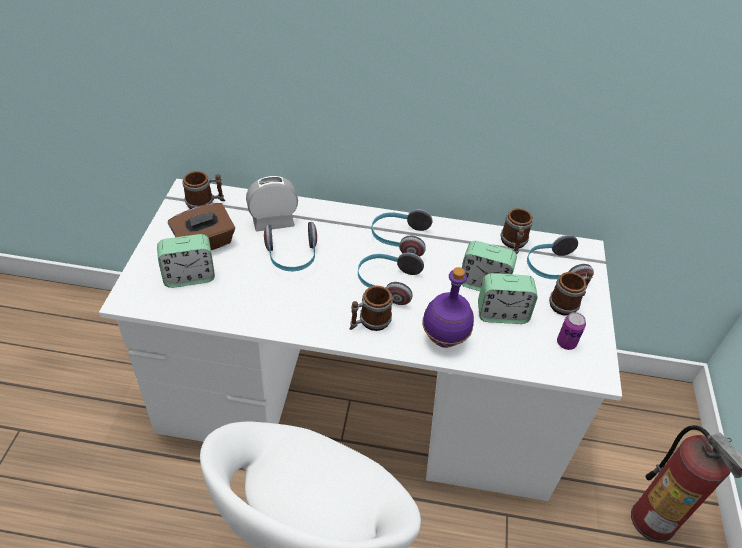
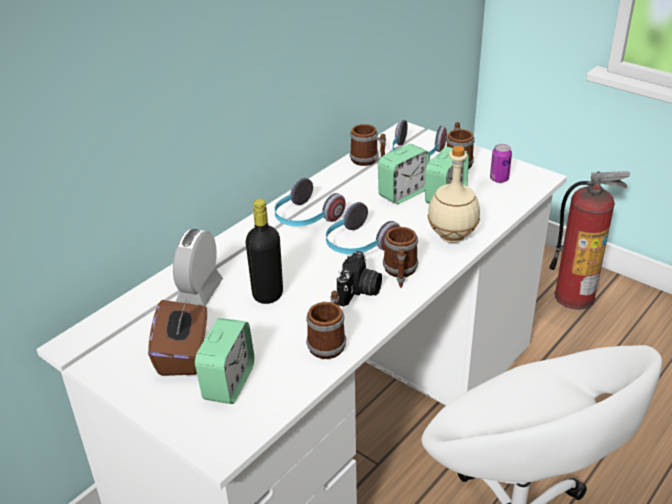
camera: 55 degrees left, 10 degrees down
(205, 203) = (112, 335): mug -> mug (329, 342)
(292, 257) = (268, 294): headphones -> black bottle
(328, 306) = (359, 292): none -> camera
(444, 338) = (451, 237): purple bottle -> beige bottle

